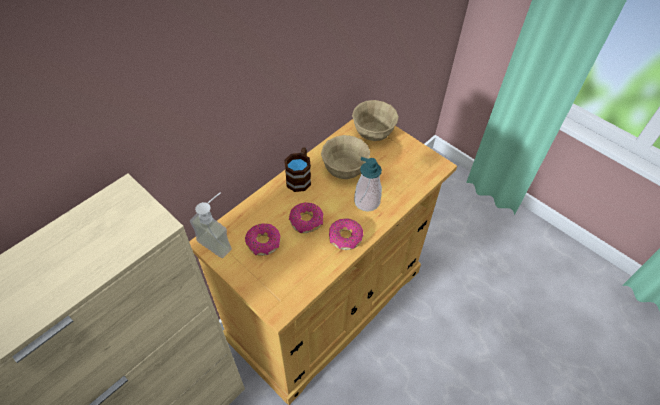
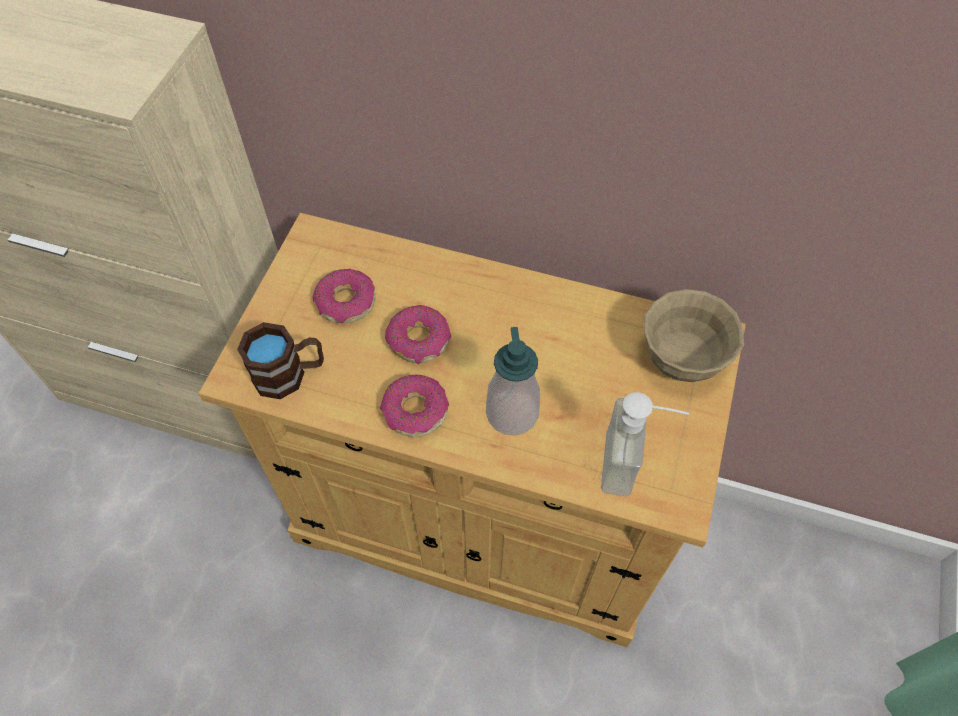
camera: 65 degrees right, 5 degrees up
(219, 240) = (324, 246): soap dispenser -> soap dispenser (632, 465)
(300, 177) = (505, 292): brown mug -> brown mug (290, 374)
(344, 170) = (561, 350): beige bowl -> none

